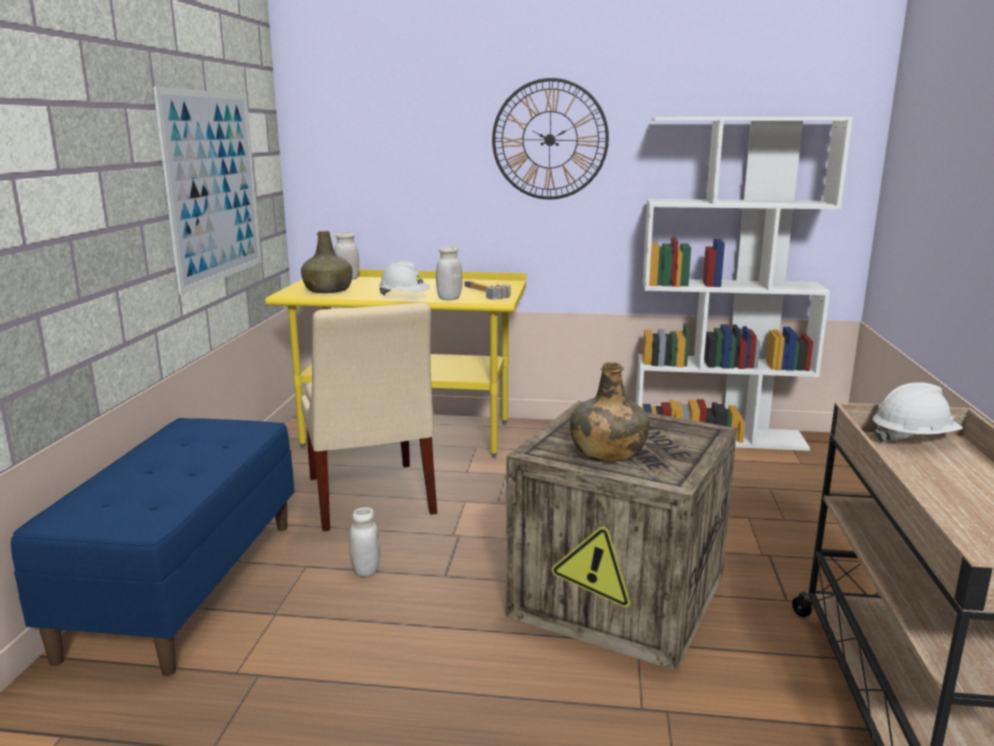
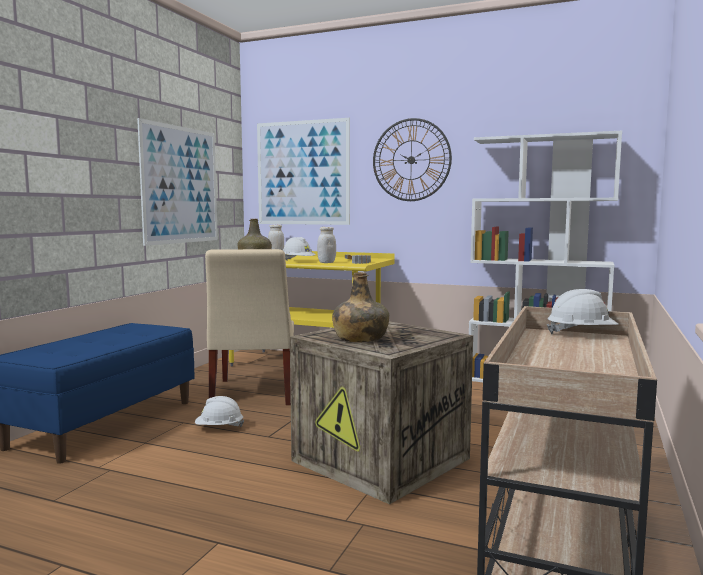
camera: 15 degrees right, 10 degrees down
(366, 570) = (219, 428): white jar -> white hard hat
(381, 153) = (302, 173): none -> picture

